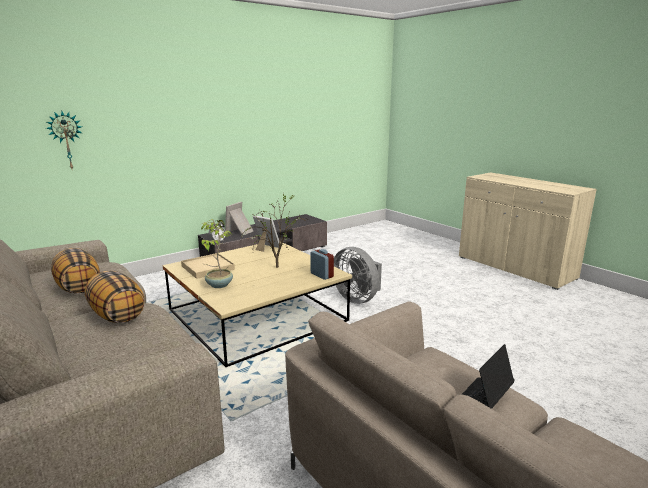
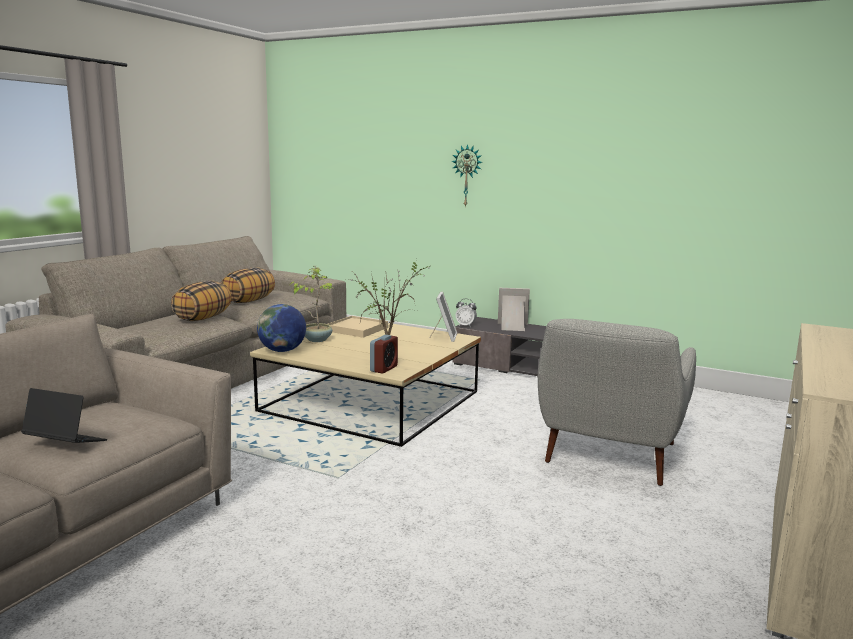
camera: 65 degrees right, 5 degrees down
(66, 140) = (367, 185): wall clock -> wall clock (467, 176)
(236, 301) = (282, 351): none -> globe
(357, 298) = (472, 442): grey fan -> none
(399, 272) = (609, 456): none -> grey armchair

